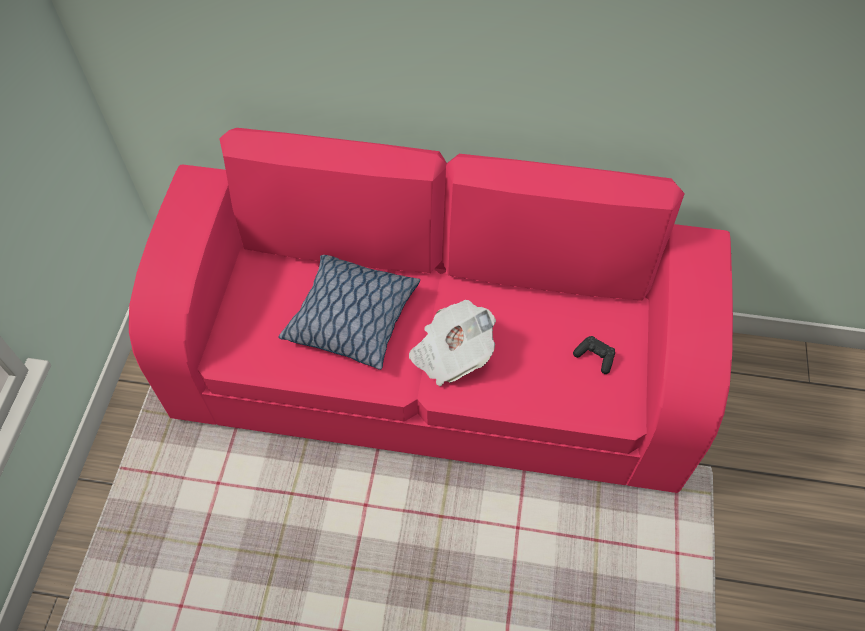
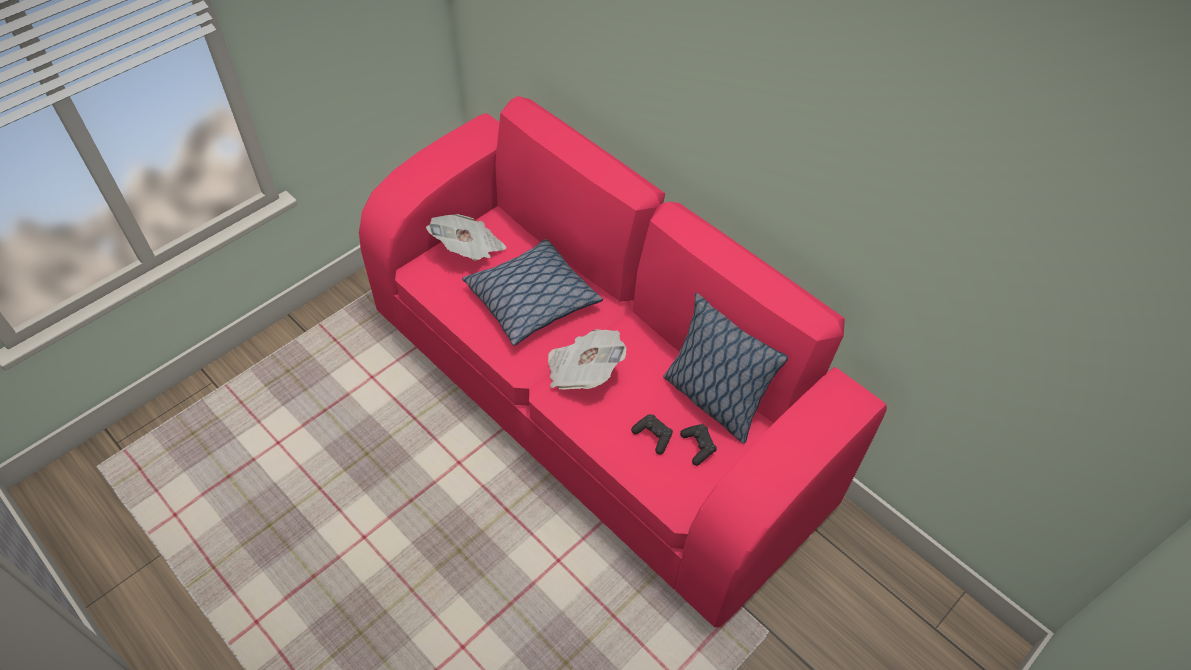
camera: 35 degrees right, 5 degrees down
(251, 306) = (469, 249): none -> newspaper
(554, 372) = (653, 436): none -> black game controller
(571, 310) = (712, 399): none -> pillow

